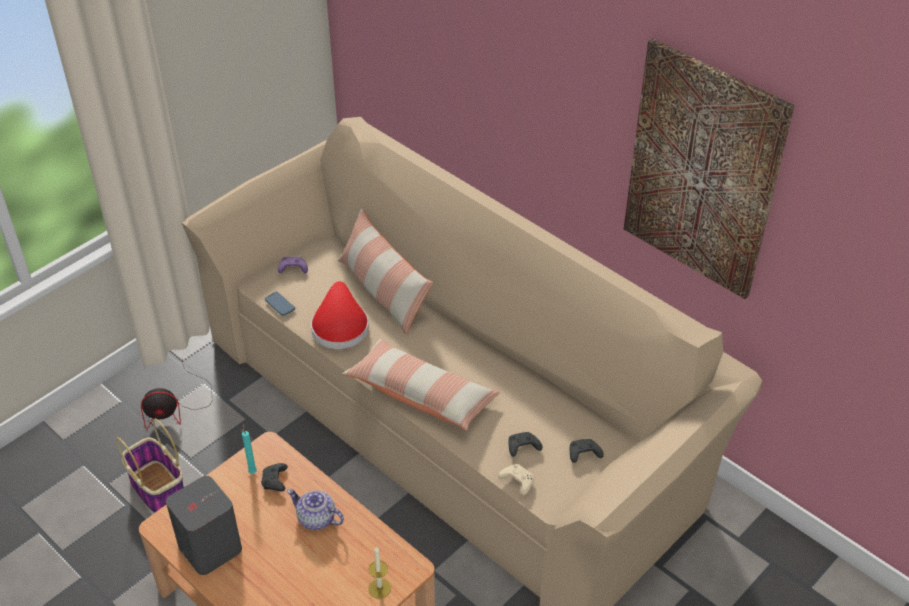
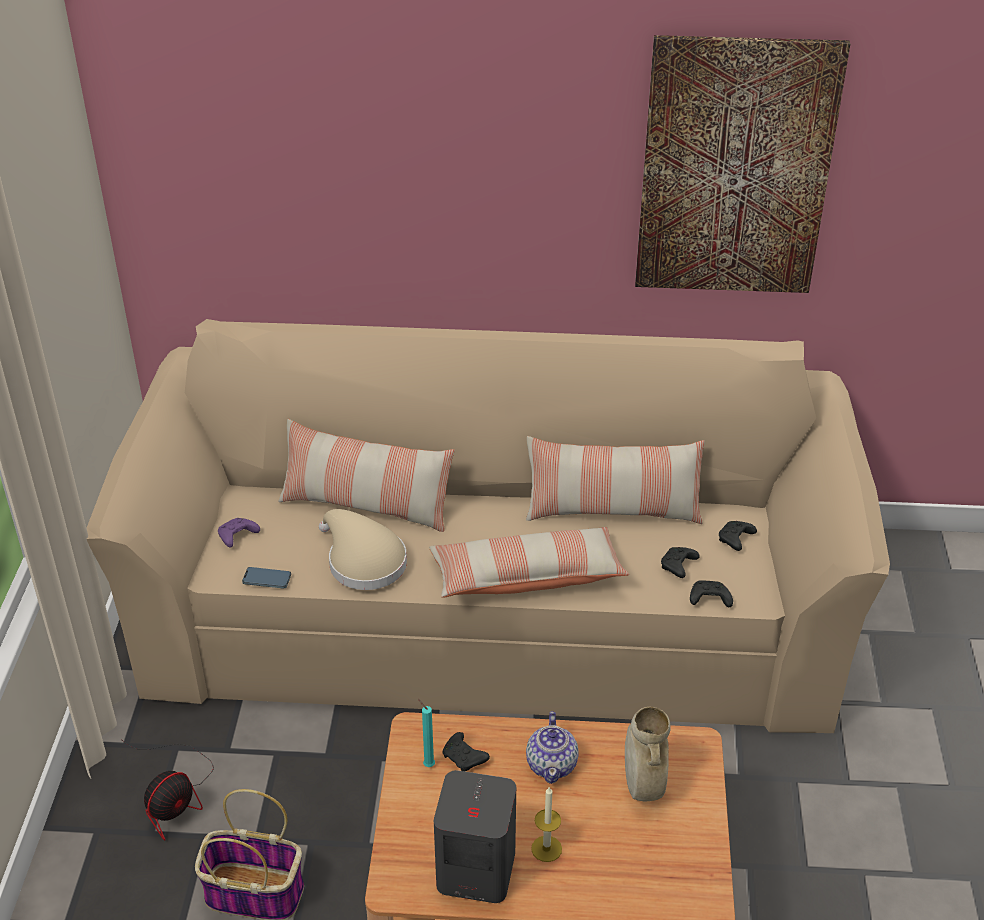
camera: 40 degrees left, 5 degrees down
(317, 519) = (552, 764): teapot -> teapot turned 75 degrees counterclockwise
(340, 326) = (363, 561): red hat -> beige hat
(351, 568) = (642, 785): none -> beige vase
(379, 588) = (691, 784): candle -> candle (546, 848)
(517, 481) = (708, 599): beige game controller -> black game controller
(527, 384) = (612, 509): none -> pillow

